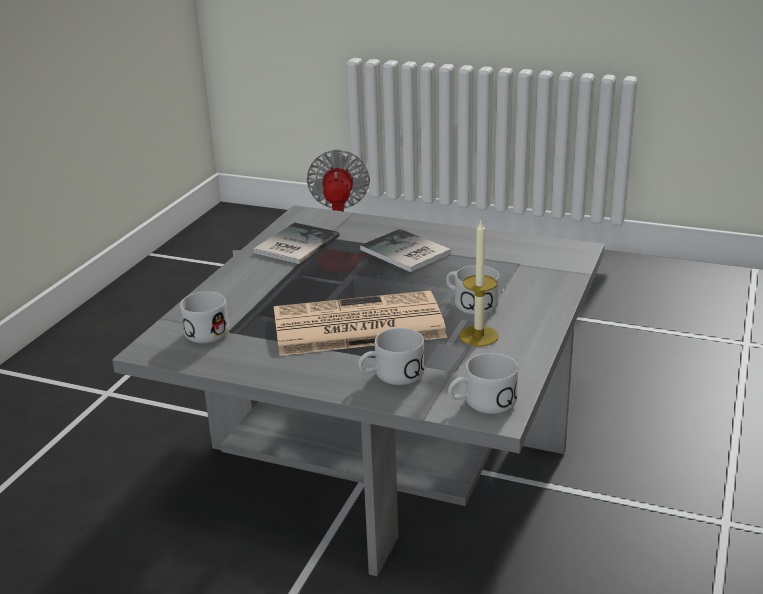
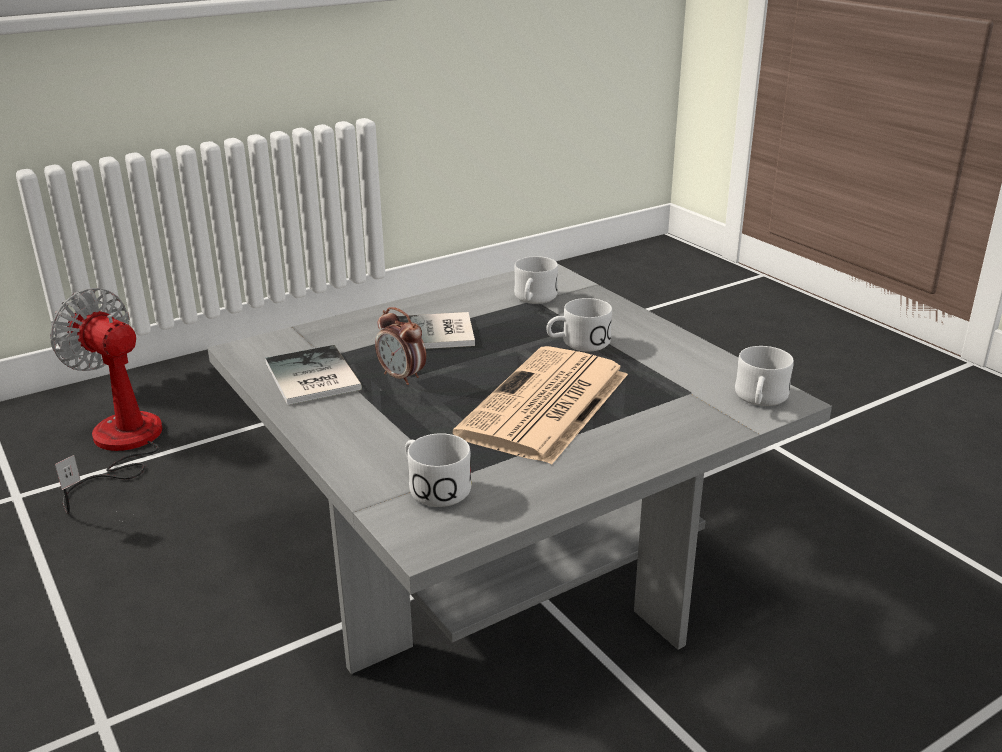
camera: 55 degrees left, 0 degrees up
(332, 268) = (402, 377): none -> alarm clock
(391, 375) = (665, 422): white mug -> white mug (533, 299)
(479, 336) = (643, 361): candle -> none

